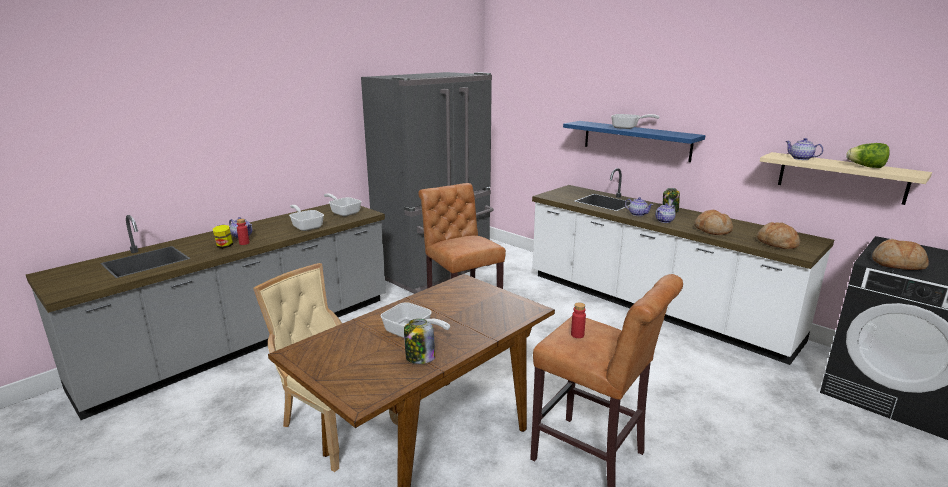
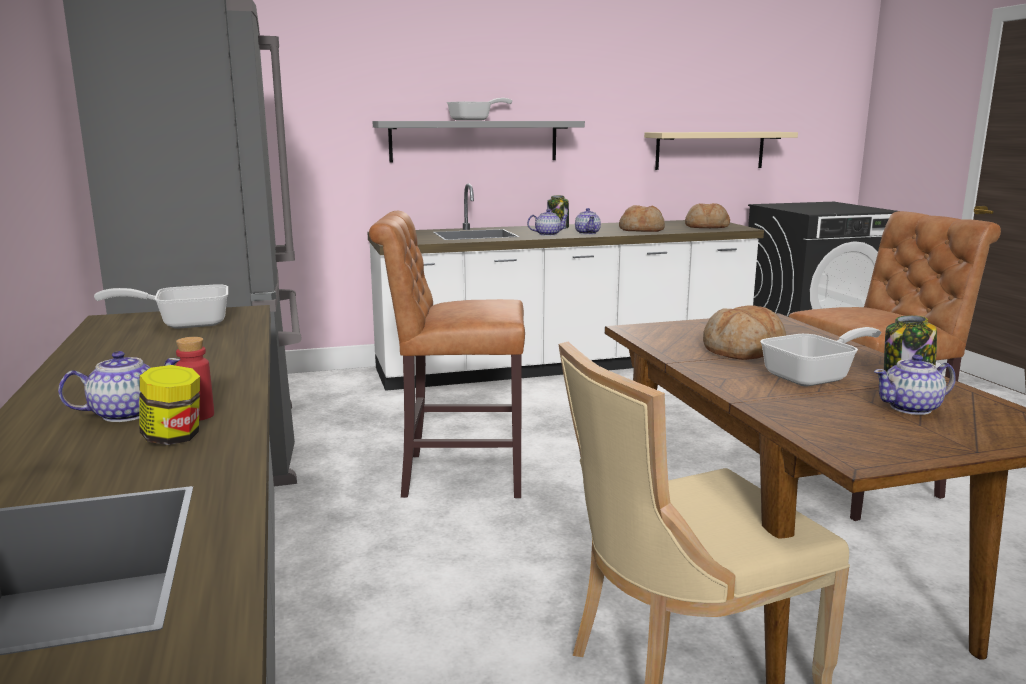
camera: 60 degrees left, 5 degrees down
(306, 226) = (207, 355): frying pan -> none
(577, 335) = (868, 315): red bottle -> none
(636, 140) = (474, 141): blue shelf -> grey shelf
(801, 158) = (688, 132): teapot -> teapot (911, 408)
(866, 167) = (741, 131): lettuce -> none
(897, 264) = (822, 211): bread -> bread (743, 351)

